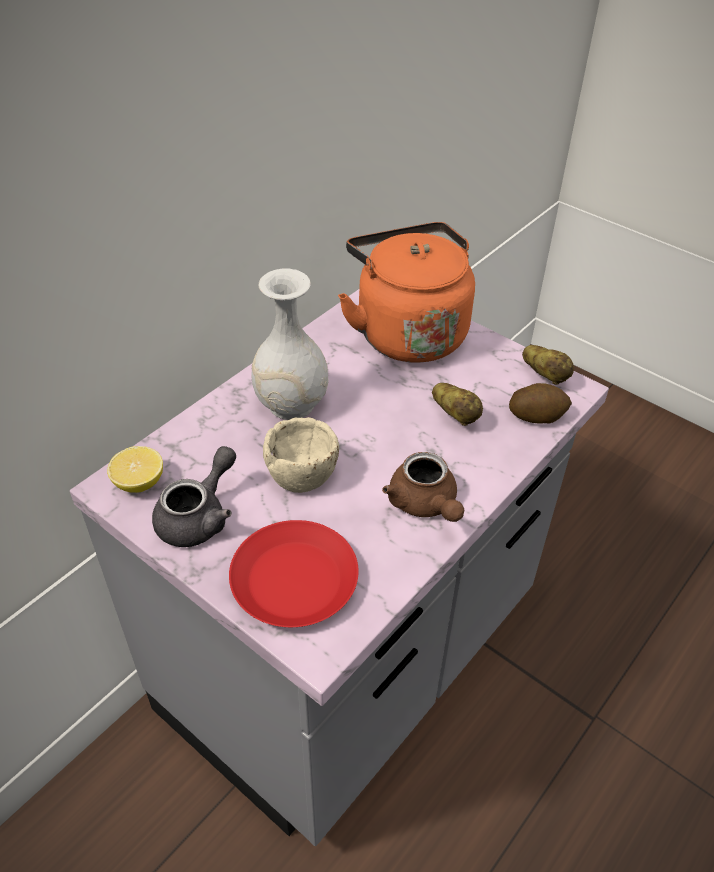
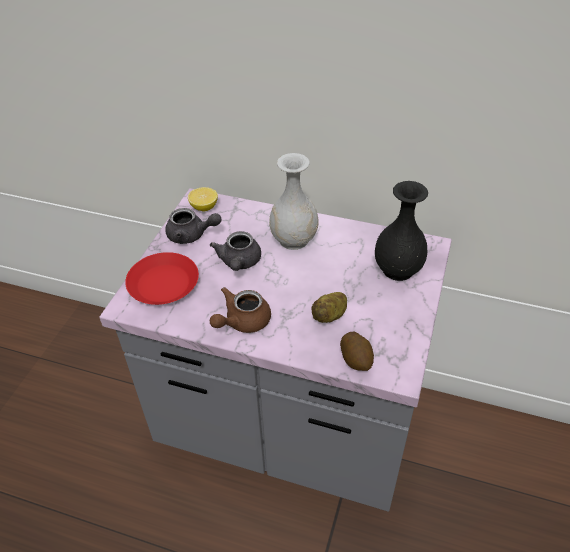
camera: 70 degrees right, 0 degrees up
(302, 475) = (239, 263): beige bowl -> grey teapot
(407, 332) = (398, 270): orange kettle -> black vase
(545, 375) = (404, 355): potato -> none

